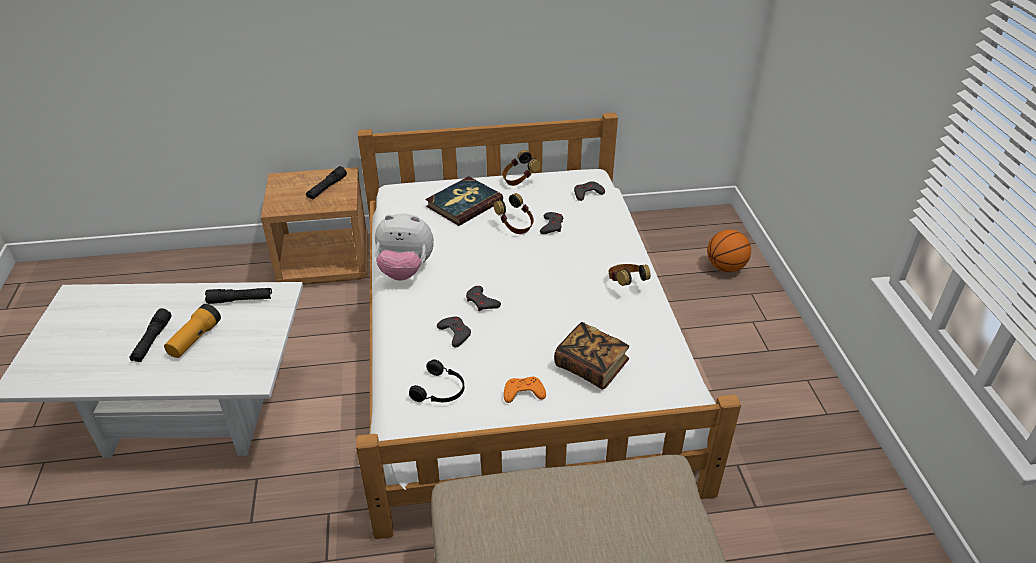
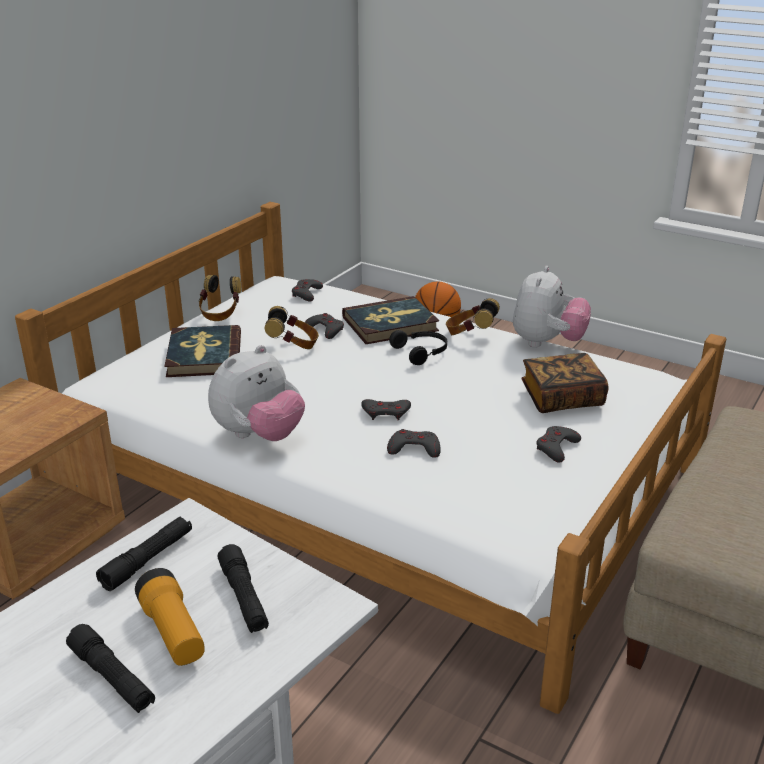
camera: 50 degrees left, 10 degrees down
(327, 188) = (21, 412): black flashlight -> black flashlight (244, 598)
(440, 390) = (494, 494): black headphones -> black headphones (422, 352)
(523, 392) = (556, 447): orange game controller -> grey game controller
(593, 245) = (390, 324): none -> book
(665, 324) = (547, 343): none -> plush toy

